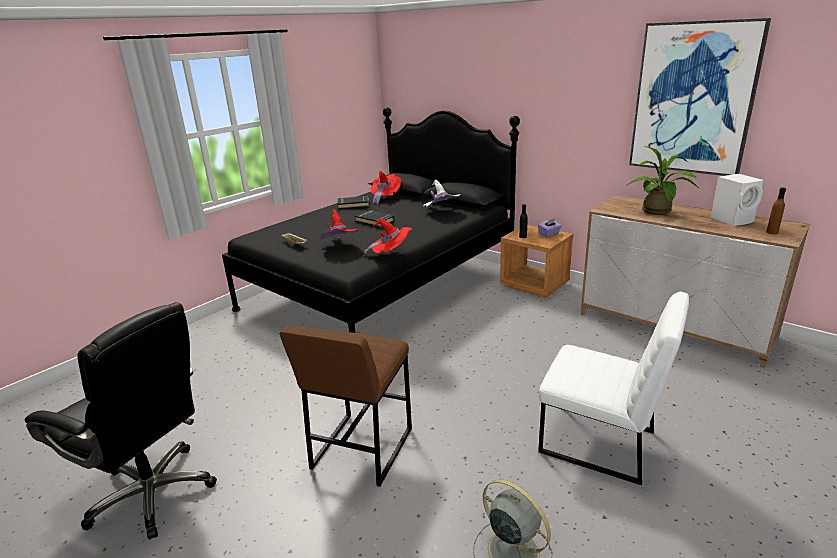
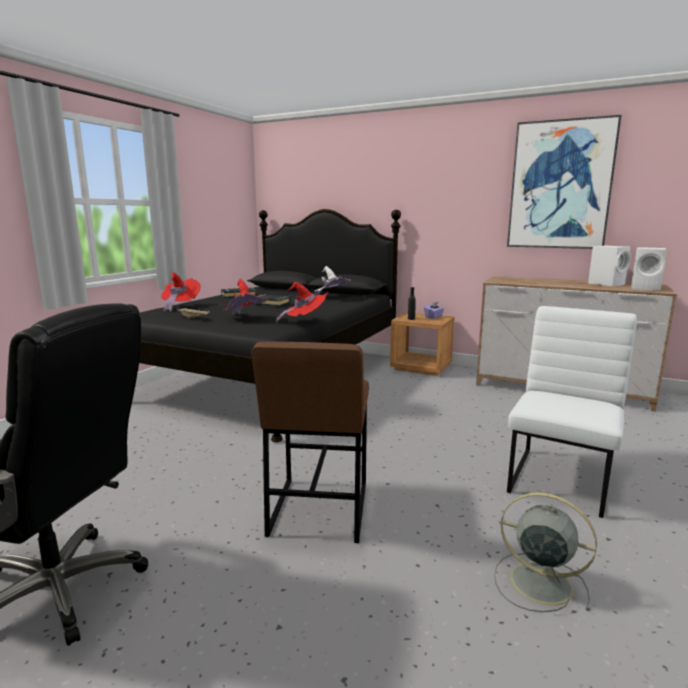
camera: 15 degrees left, 10 degrees down
(385, 198) = (267, 291): red hat -> red hat (180, 306)
(600, 443) = (561, 478): white chair -> white chair turned 75 degrees counterclockwise
(658, 212) = (542, 282): potted plant -> none
(772, 232) = (646, 288): brown bottle -> white speaker

